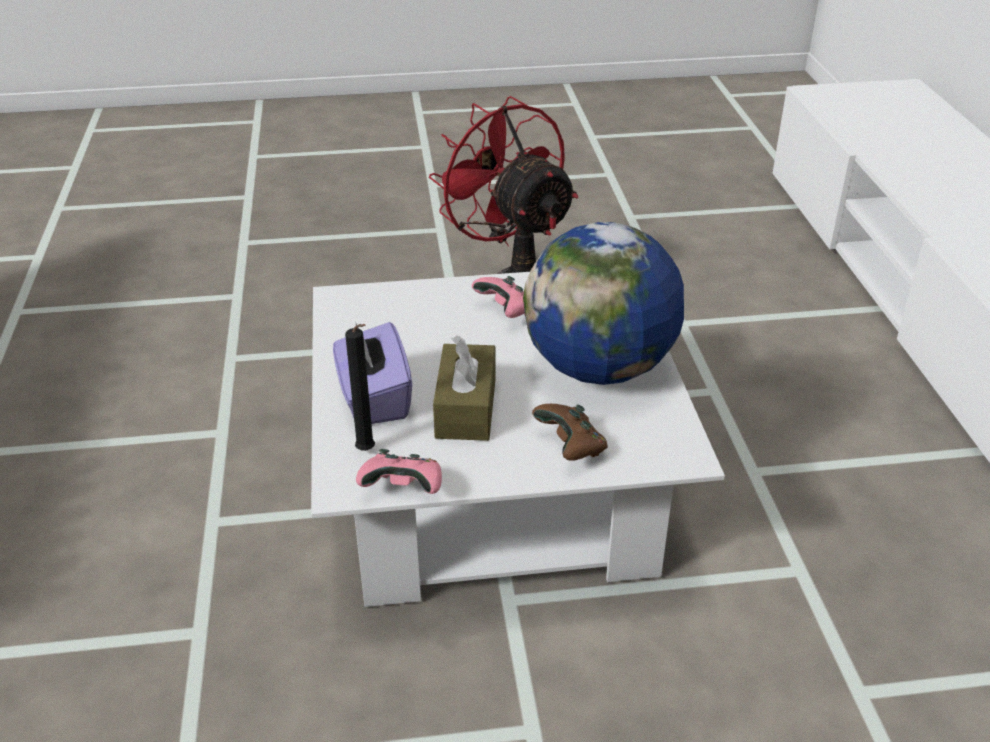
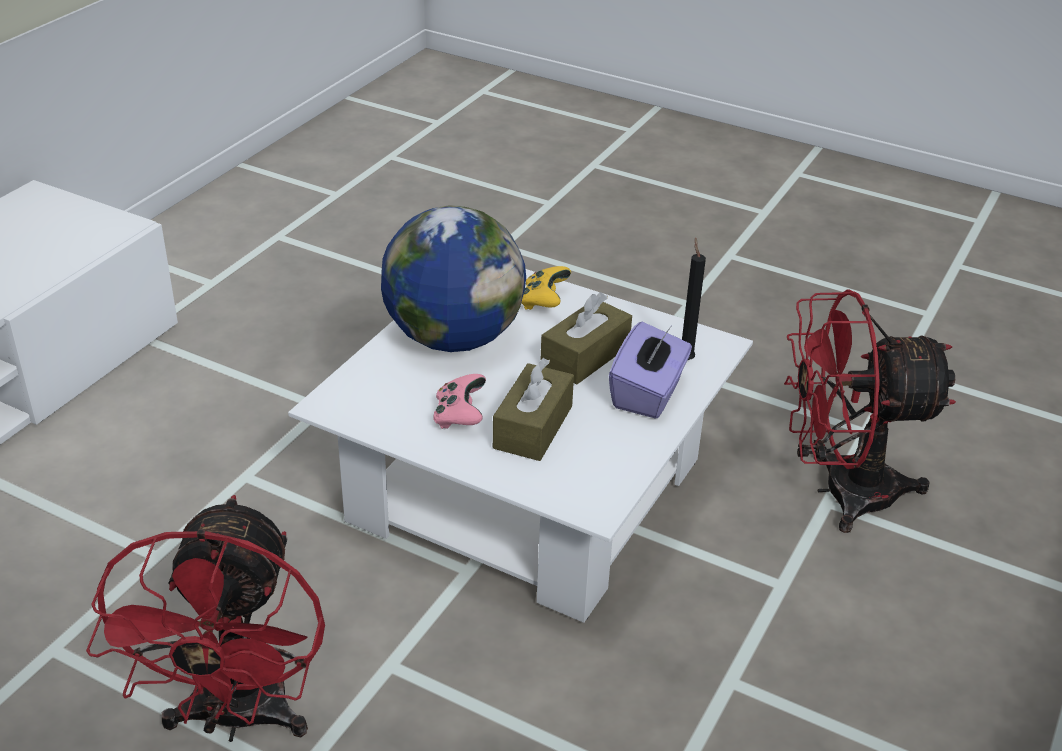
camera: 145 degrees left, 0 degrees up
(189, 653) = (839, 492): none -> red fan
(404, 489) = (679, 326): pink game controller -> none
(443, 329) = (533, 427): none -> brown tissue box
(571, 447) = (543, 302): brown game controller -> yellow game controller

